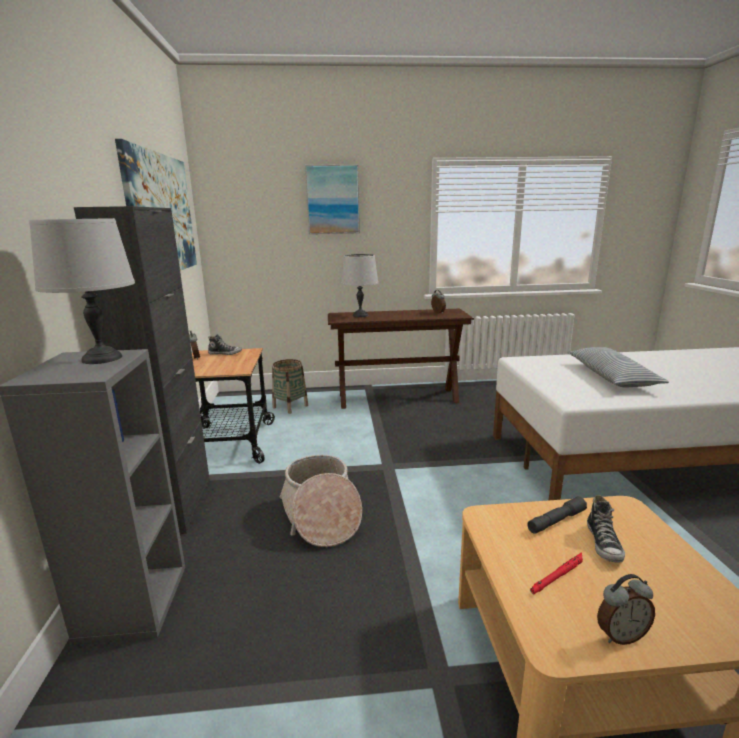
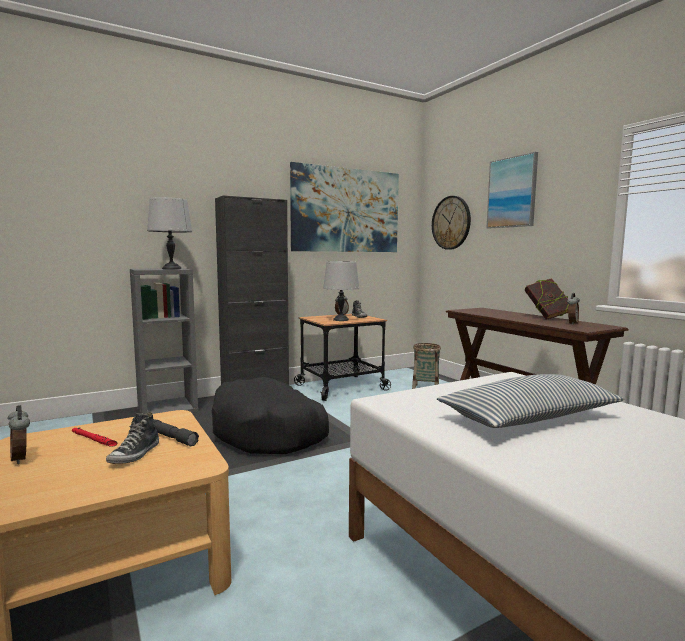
camera: 65 degrees right, 10 degrees down
(252, 226) = (451, 223): none -> wall clock
(321, 516) = (269, 432): basket -> black dog bed
(360, 315) = (493, 312): grey table lamp -> grey table lamp (341, 320)
(407, 312) = (547, 318): none -> book
(604, 544) = (135, 455): shoe -> shoe turned 60 degrees counterclockwise

